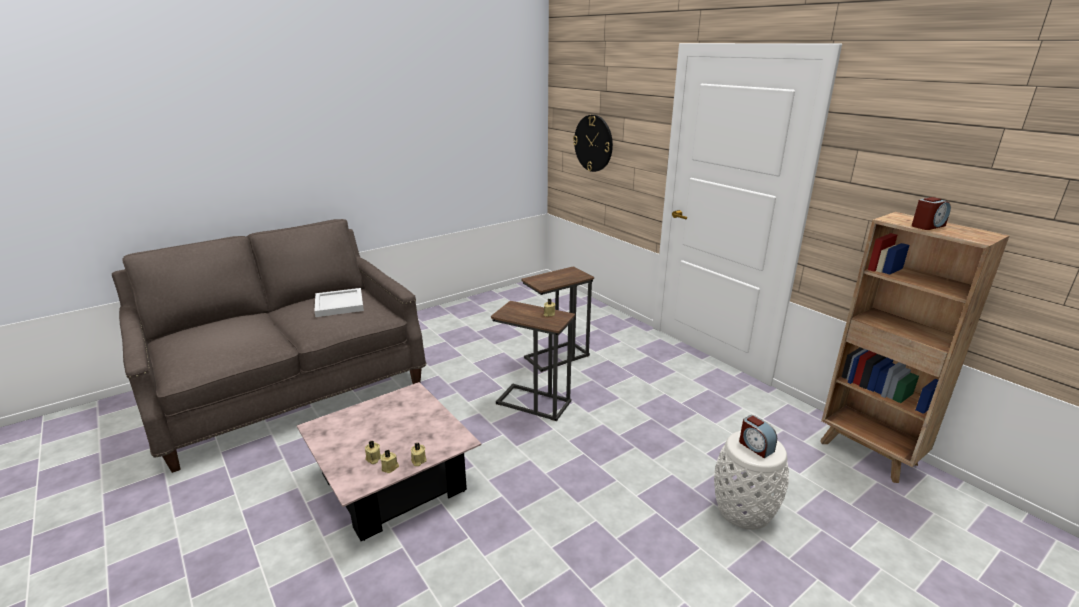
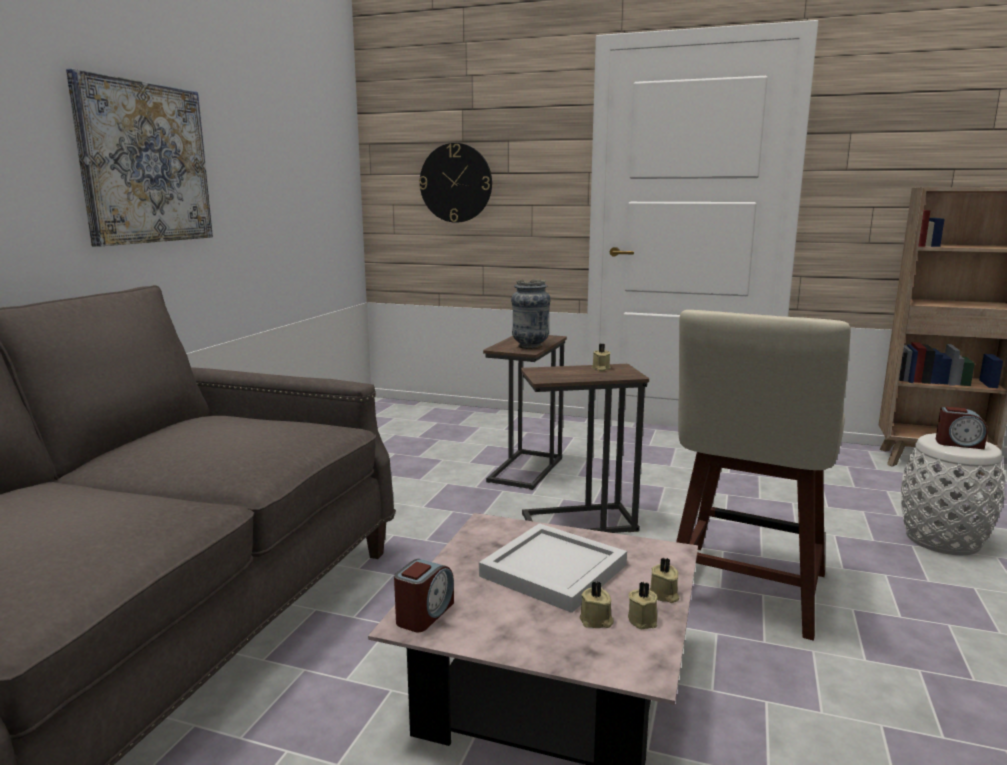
camera: 35 degrees left, 10 degrees down
(340, 304) = (230, 428): white tray -> white tray (553, 569)
(362, 147) = (144, 163): none -> picture
(551, 282) = (530, 346): none -> vase
(553, 481) = (743, 591): none -> beige stool
(927, 226) = (971, 186): alarm clock -> alarm clock (424, 614)

